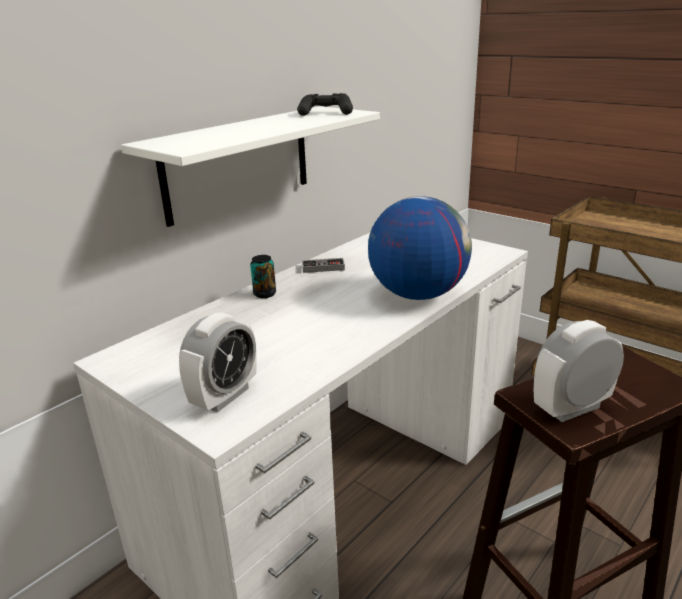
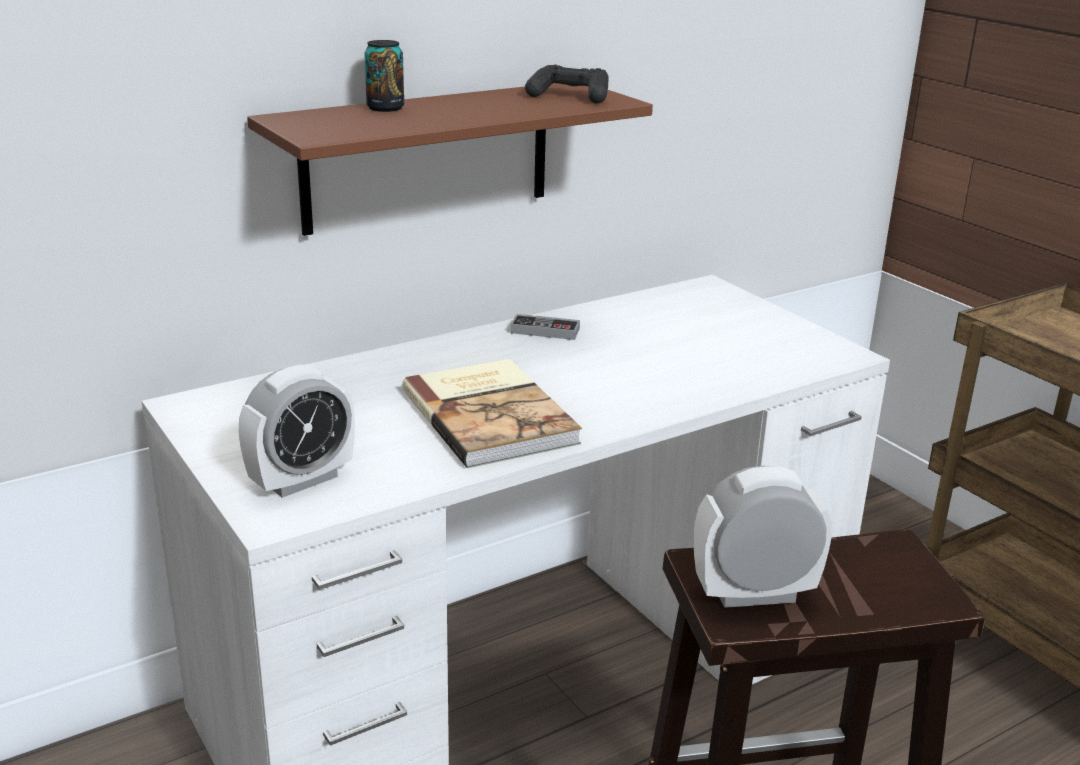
camera: 15 degrees right, 0 degrees up
(238, 163) = (427, 156): white shelf -> brown shelf
(264, 294) = (436, 355): can -> can (385, 108)
(325, 326) = (491, 416): none -> book
(417, 294) = (656, 396): globe -> none

